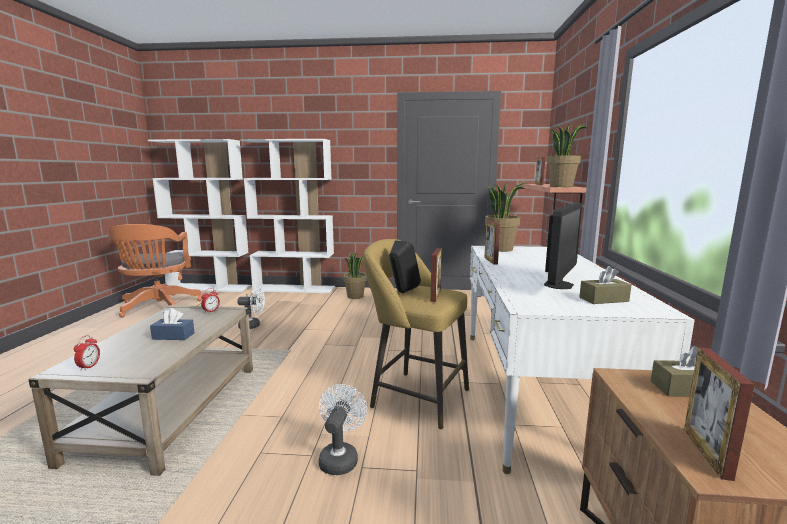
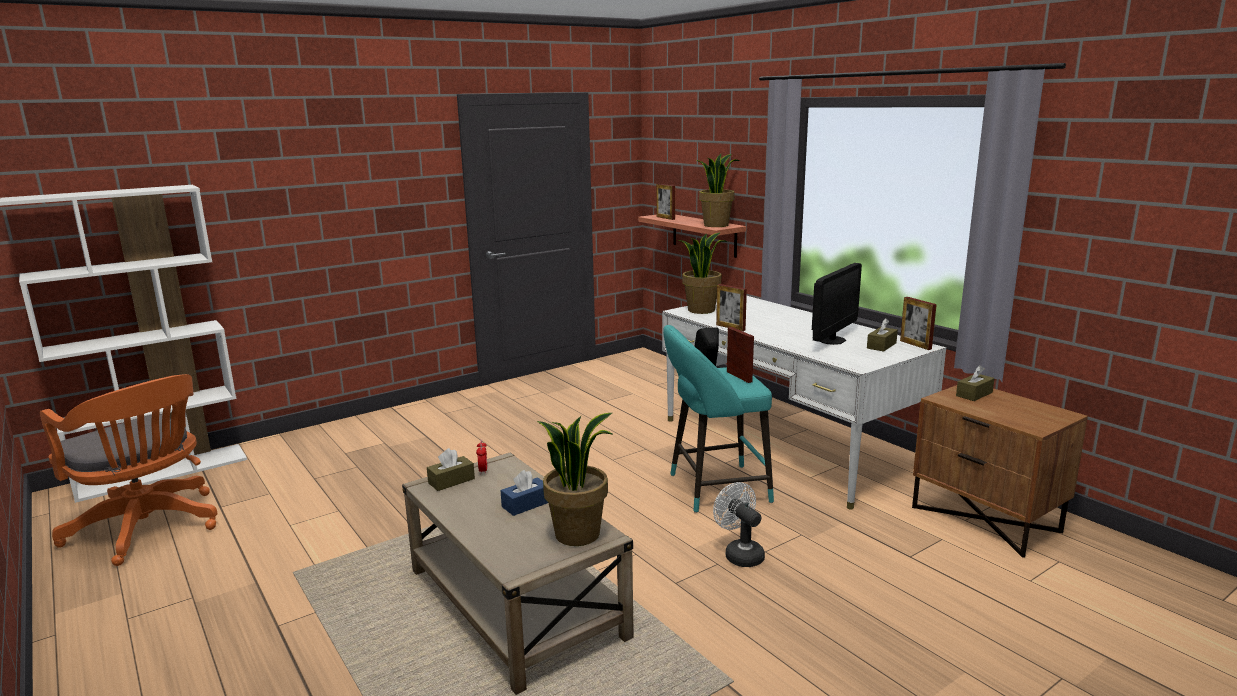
camera: 40 degrees left, 5 degrees up
(89, 367) = (534, 557): alarm clock -> none
(186, 311) = (451, 481): none -> brown tissue box
(253, 326) = (391, 494): white fan -> none
(295, 289) = (330, 429): white bookcase -> none
(355, 296) = (448, 412): potted plant -> potted plant (578, 534)
(415, 397) = (713, 489): yellow stool -> turquoise stool
(558, 285) = (832, 340): monitor -> monitor turned 45 degrees clockwise
(706, 453) = (1023, 421): picture frame -> picture frame (915, 345)

